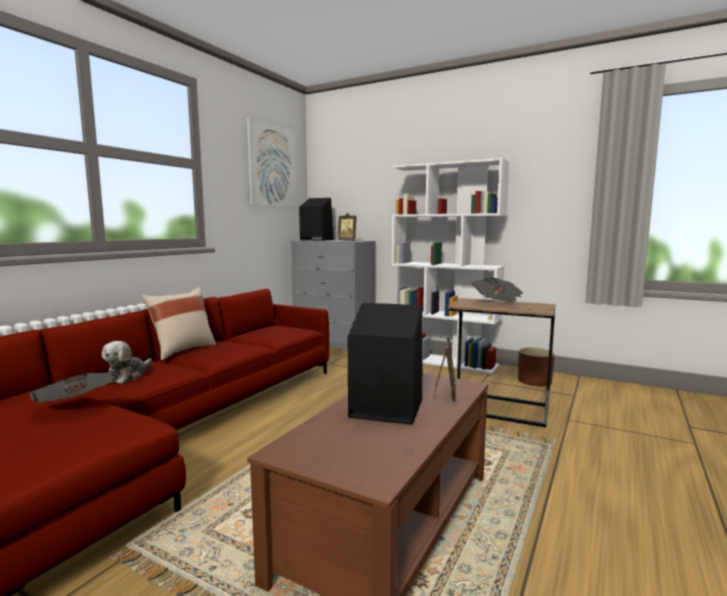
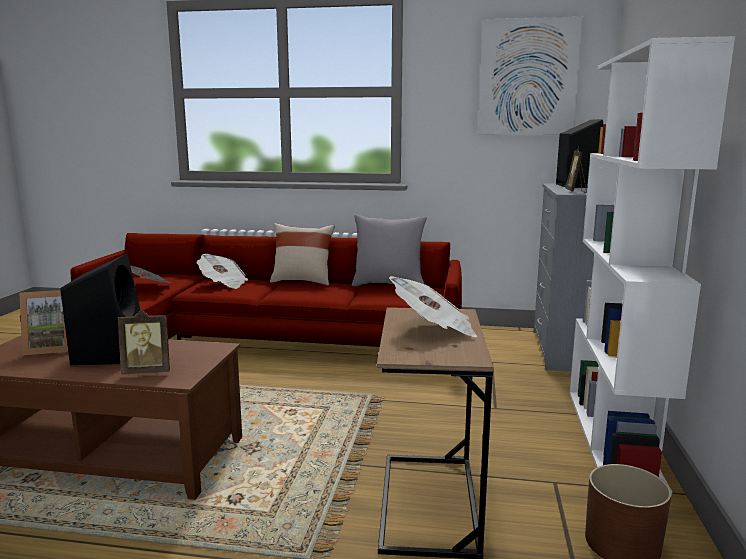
camera: 70 degrees right, 5 degrees up
(128, 376) = (223, 284): plush toy -> newspaper
(247, 332) = (388, 285): none -> grey pillow
(344, 437) = (51, 348): none -> picture frame

